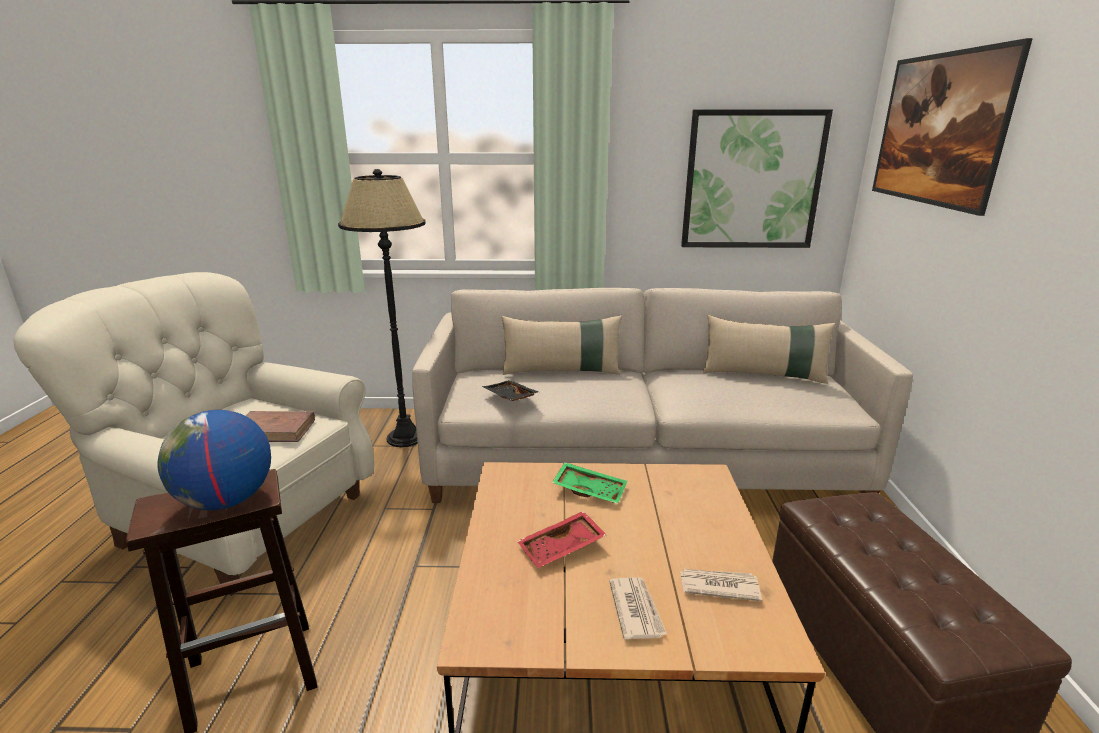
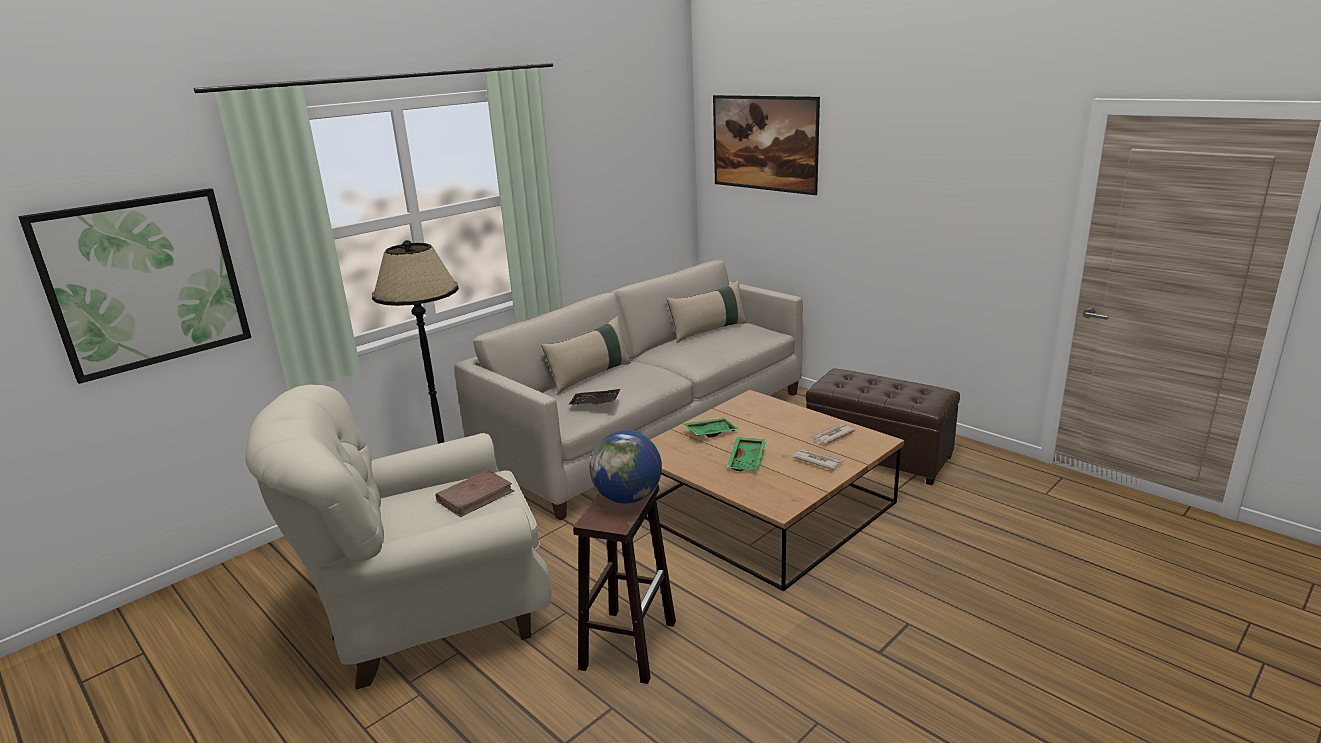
camera: 45 degrees left, 0 degrees up
(562, 548) = (748, 460): red tray -> green tray
(752, 180) = (639, 189): picture -> picture (145, 282)

